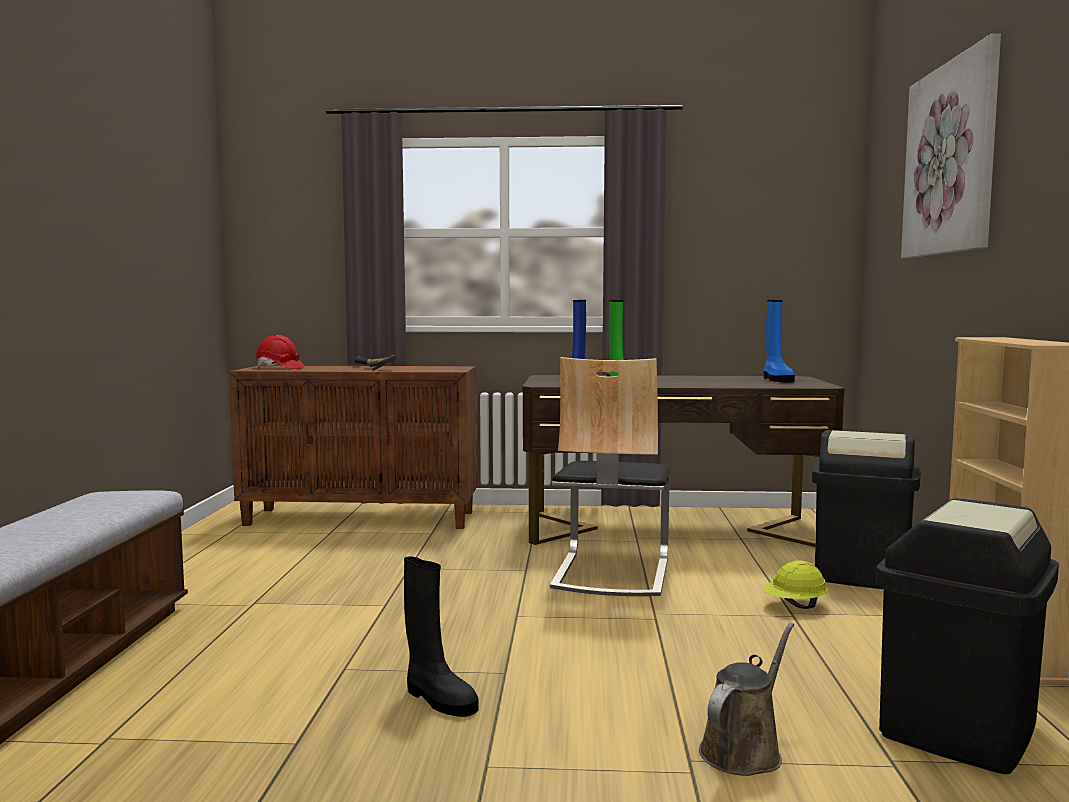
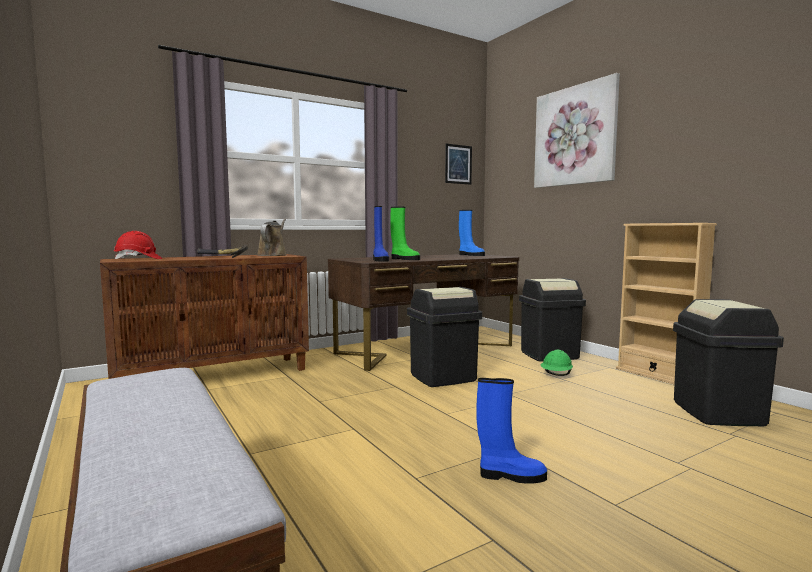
camera: 35 degrees left, 0 degrees up
(438, 699) = (510, 476): black boot -> blue boot
(610, 572) = (443, 377): chair -> black trash can
(744, 750) = (684, 449): brown watering can -> brown watering can (273, 255)
(794, 606) = (556, 375): yellow hard hat -> green hard hat
(799, 216) = (458, 164): none -> picture

